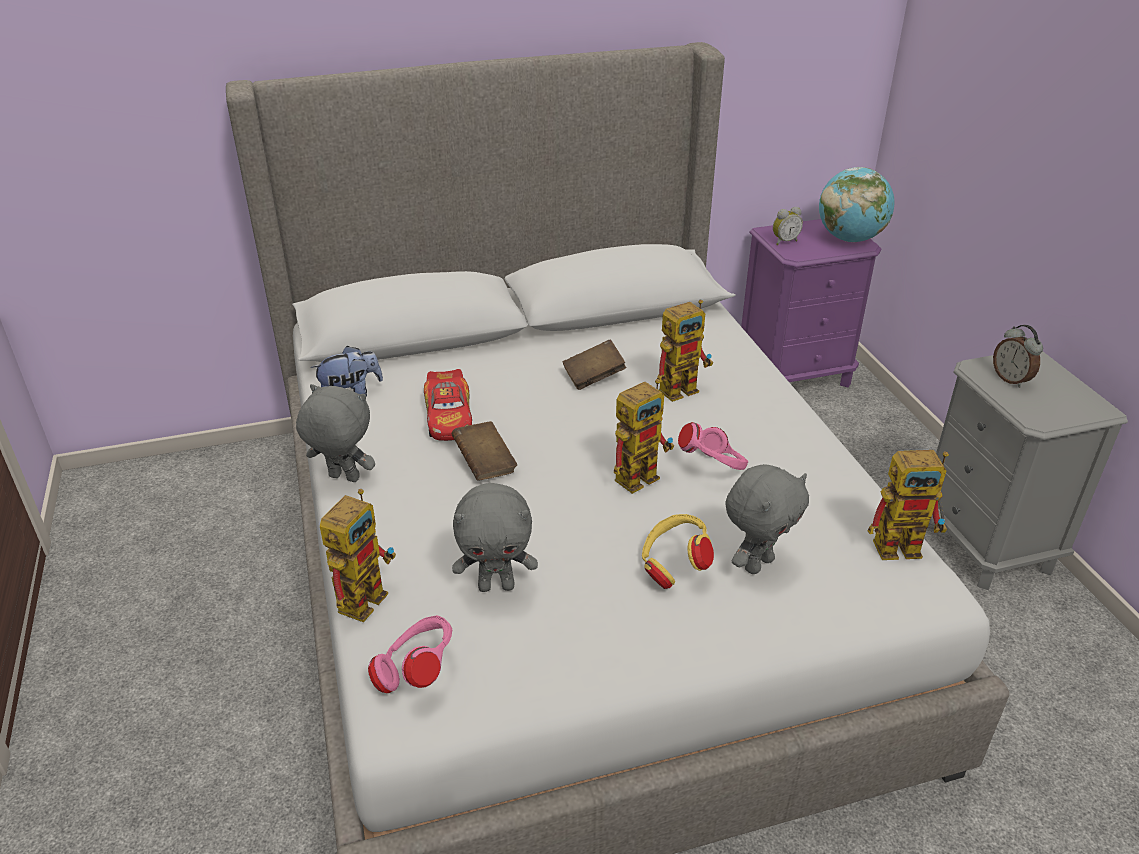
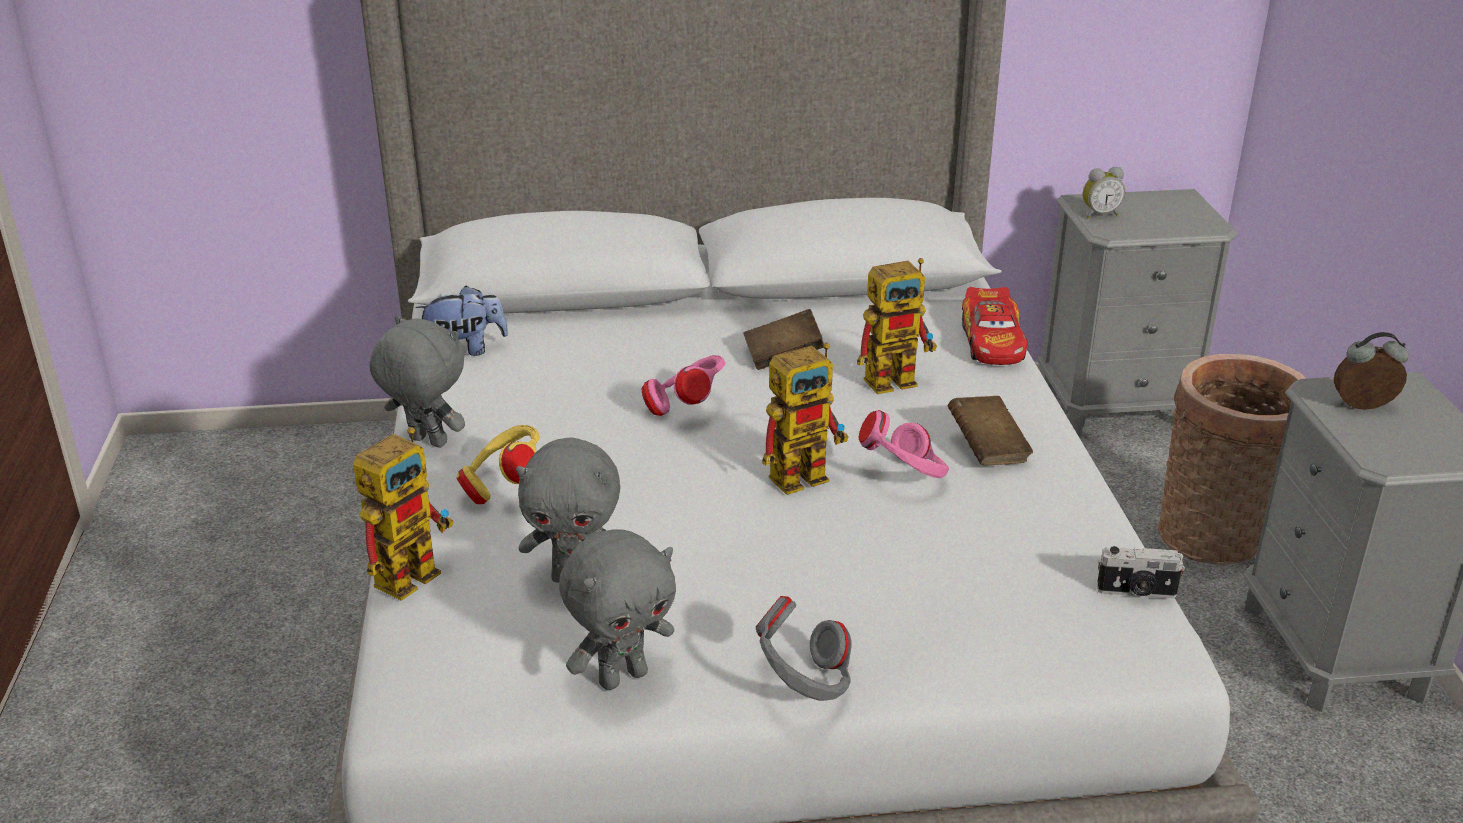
camera: 10 degrees right, 5 degrees down
(417, 672) = (448, 661): pink headphones -> pink headphones (687, 407)
(449, 417) = (580, 385): toy car -> toy car (993, 342)
(485, 464) = (607, 442): brown book -> brown book (987, 449)
(673, 567) = (811, 584): yellow headphones -> yellow headphones (504, 487)
(694, 654) = (804, 684): none -> grey headphones
(757, 563) = (925, 591): grey plush toy -> grey plush toy (622, 676)
(795, 375) = (1118, 409): purple nightstand -> grey nightstand
(850, 239) = (1195, 218): globe -> none
(886, 466) = (1216, 538): none -> basket
(906, 545) = (1137, 592): toy robot -> camera
(1011, 379) = (1363, 408): alarm clock -> alarm clock turned 105 degrees clockwise

